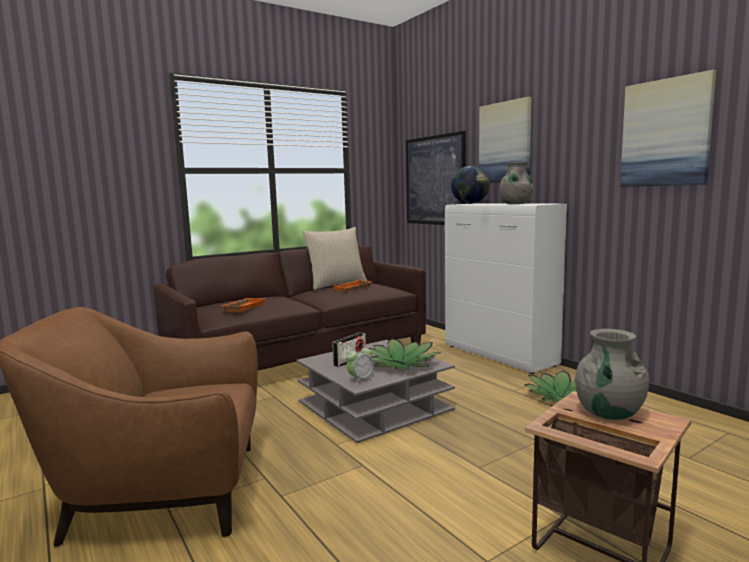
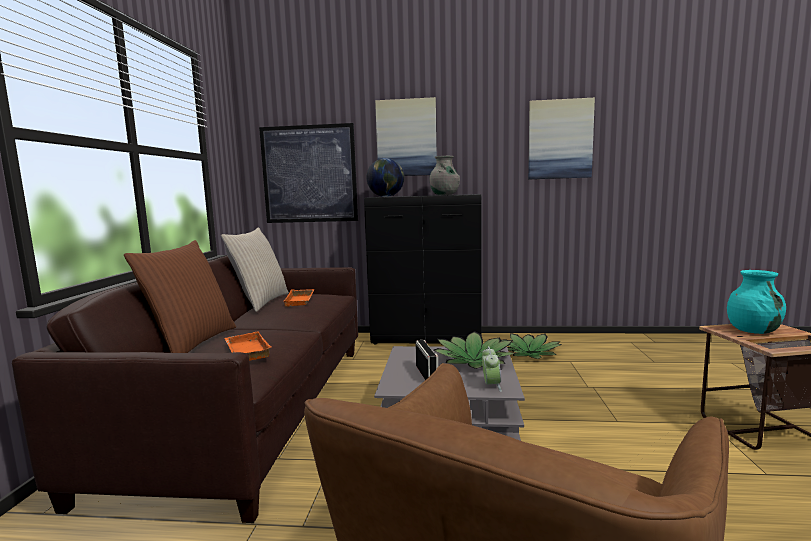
camera: 50 degrees left, 0 degrees up
(244, 298) = (192, 343): none -> brown pillow
(500, 356) = (427, 339): white cabinet -> black cabinet
(608, 413) = (753, 330): grey vase -> turquoise vase

